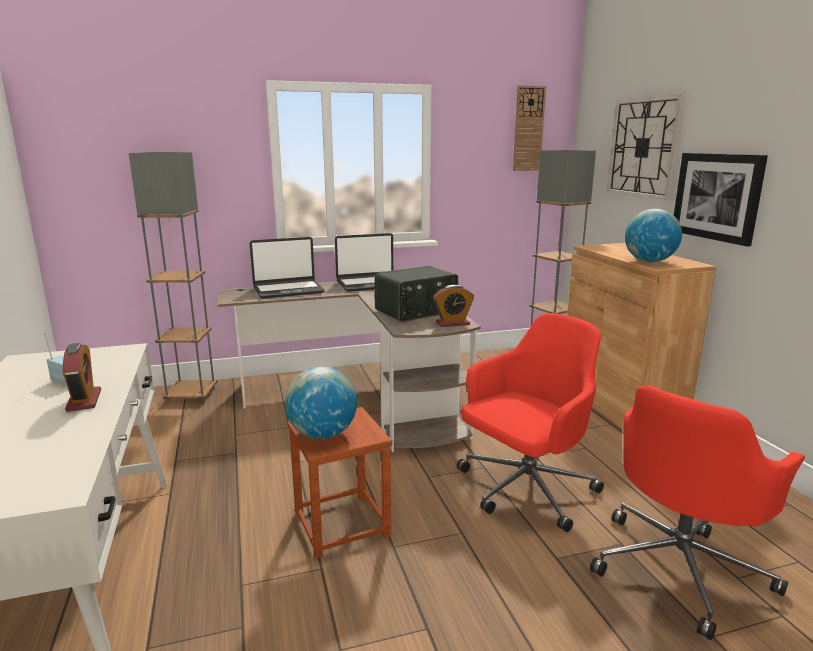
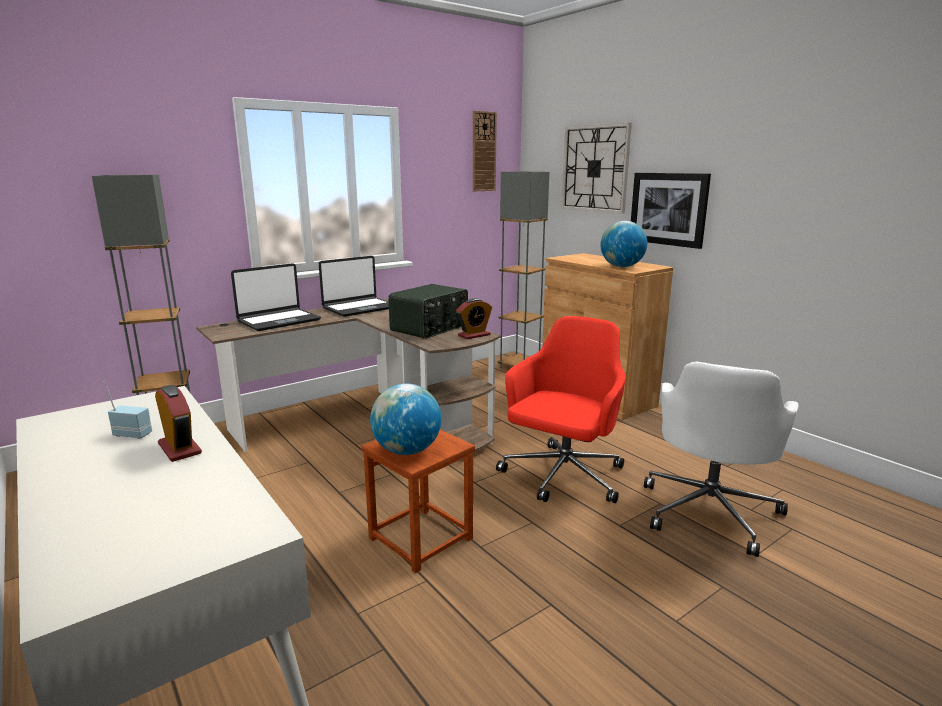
camera: 20 degrees left, 0 degrees up
(680, 567) = (710, 511): red office chair -> white office chair

